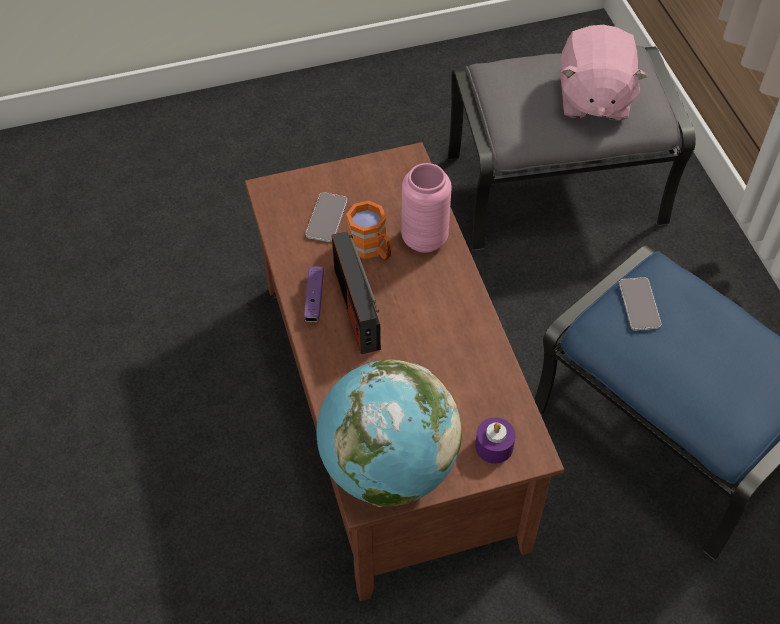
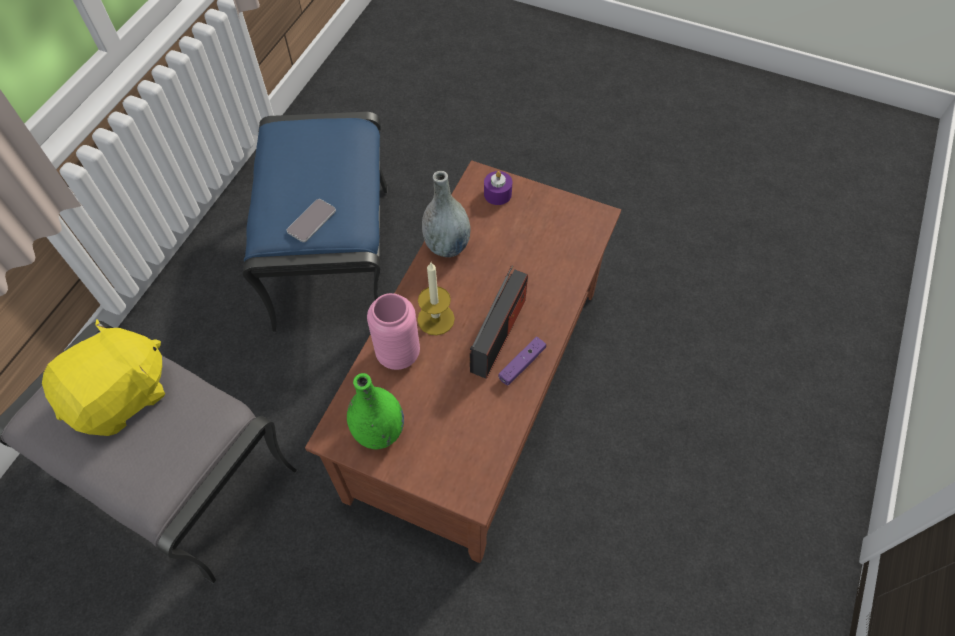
camera: 140 degrees left, 5 degrees up
(326, 218) = (452, 429): phone -> none
(372, 249) = (443, 374): orange mug -> none
(379, 182) = (379, 432): none -> green vase
(388, 467) = (570, 223): globe -> none
(423, 285) = (436, 319): none -> candle
(483, 354) = (447, 246): none -> grey vase
(593, 98) = (121, 396): pink plush toy -> yellow plush toy

